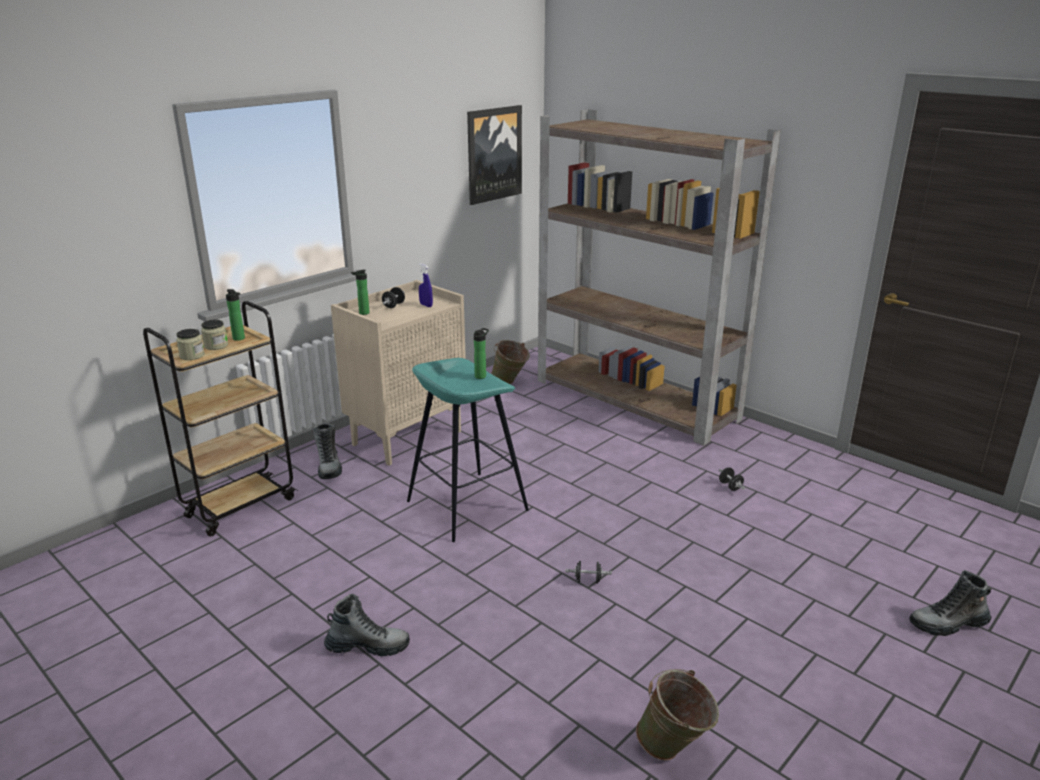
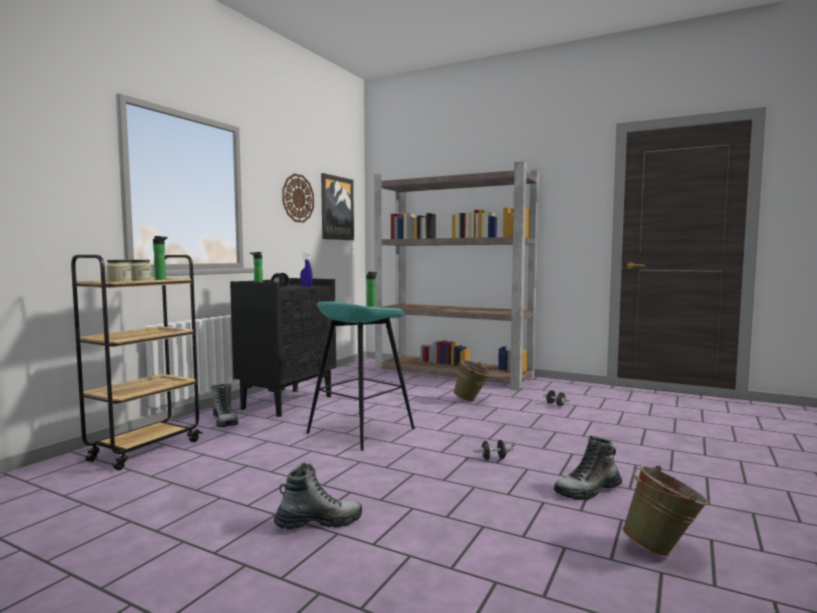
camera: 15 degrees left, 20 degrees down
(408, 437) = (288, 402): beige cabinet -> black cabinet
(430, 159) = (298, 198): none -> wall clock
(510, 383) = (355, 374): green bucket -> green bucket (472, 400)
(948, 624) = (774, 451): boot -> boot (588, 491)

